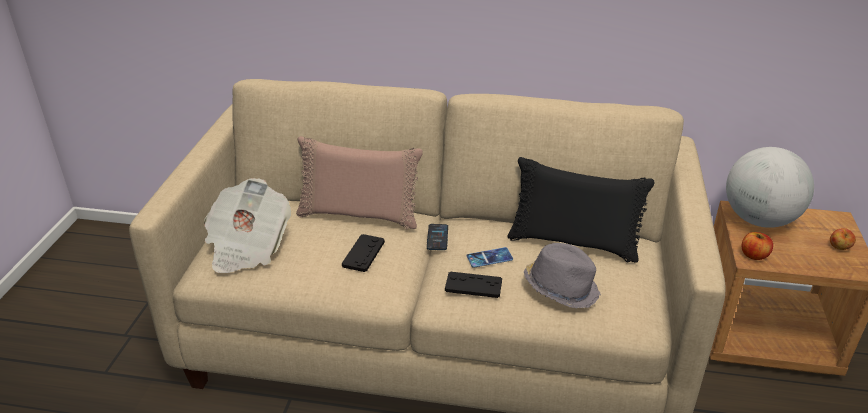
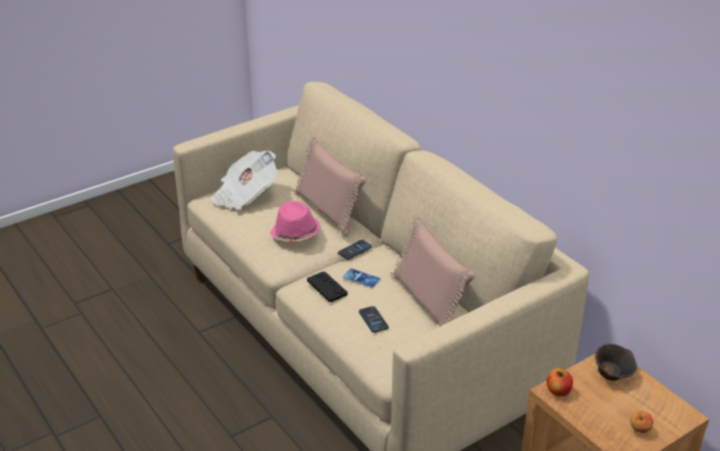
camera: 45 degrees right, 0 degrees up
(363, 254) = (295, 234): black game controller -> pink hat
(561, 288) = (373, 320): grey hat -> phone
(573, 243) = (429, 301): black pillow -> beige pillow
(759, 219) = (612, 374): globe -> brown bowl

